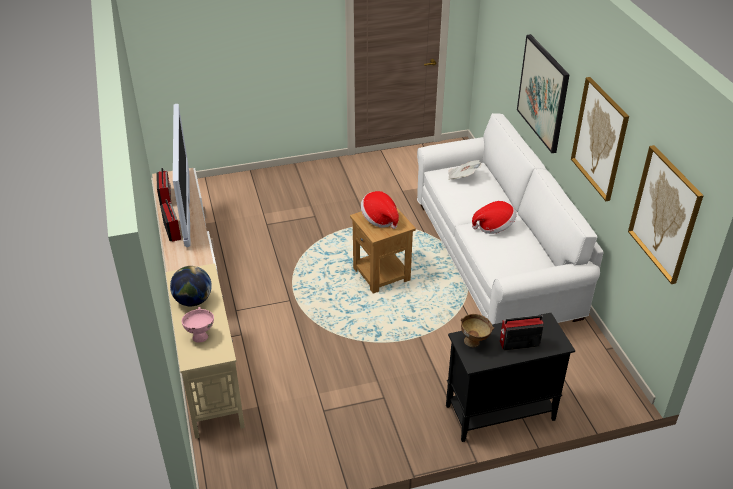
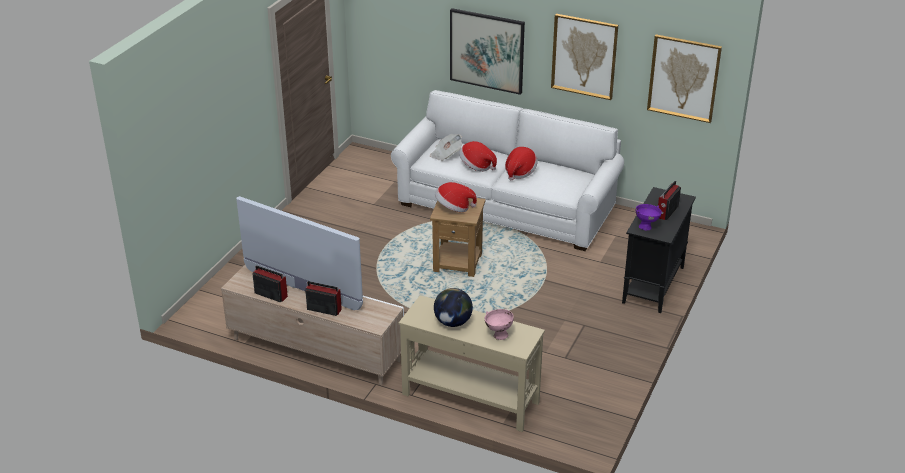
camera: 50 degrees left, 5 degrees down
(469, 200) = (476, 166): none -> hat
(475, 342) = (647, 226): brown bowl -> purple bowl

